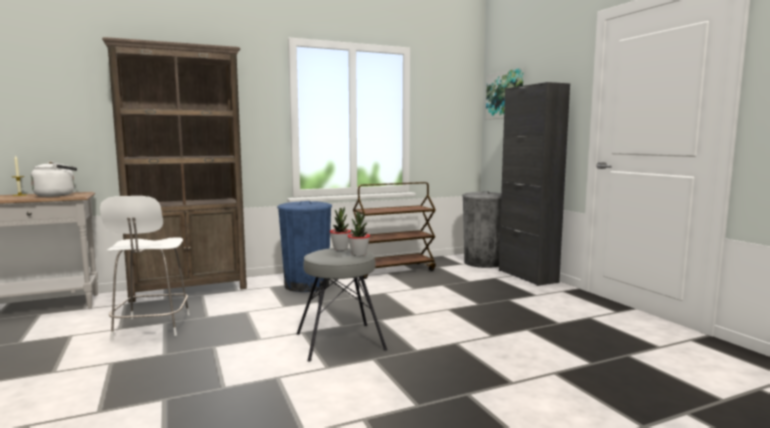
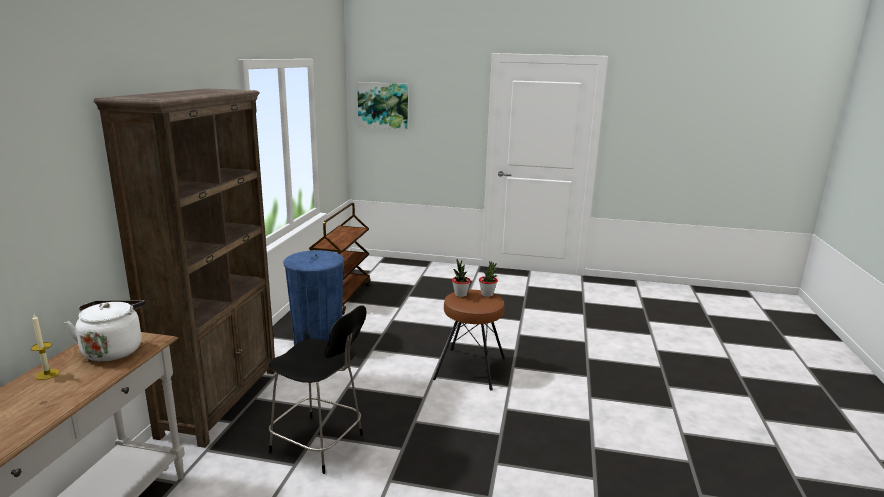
camera: 55 degrees left, 10 degrees up
(151, 327) = (320, 444): white chair -> black chair
(340, 342) = (471, 368): grey stool -> brown stool
(483, 263) = (382, 264): grey trash can -> none
(527, 276) = (435, 266): black cabinet -> none

